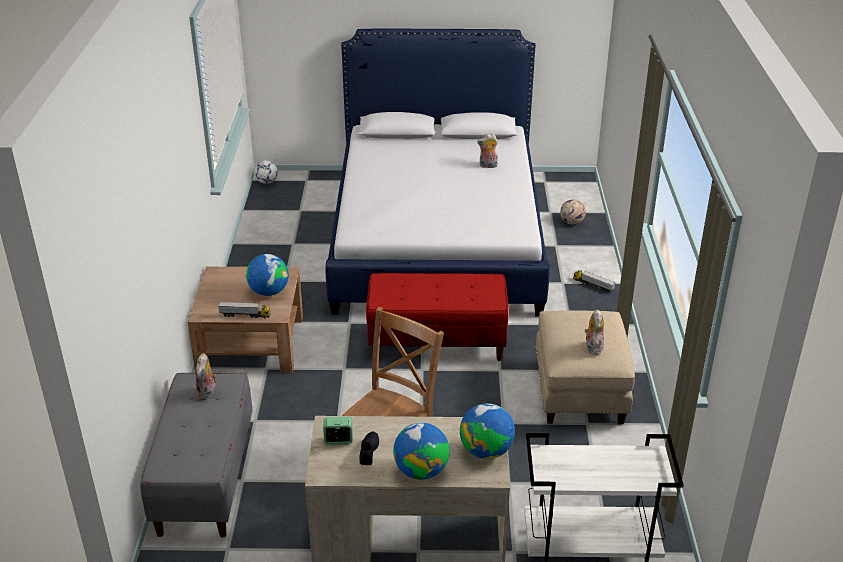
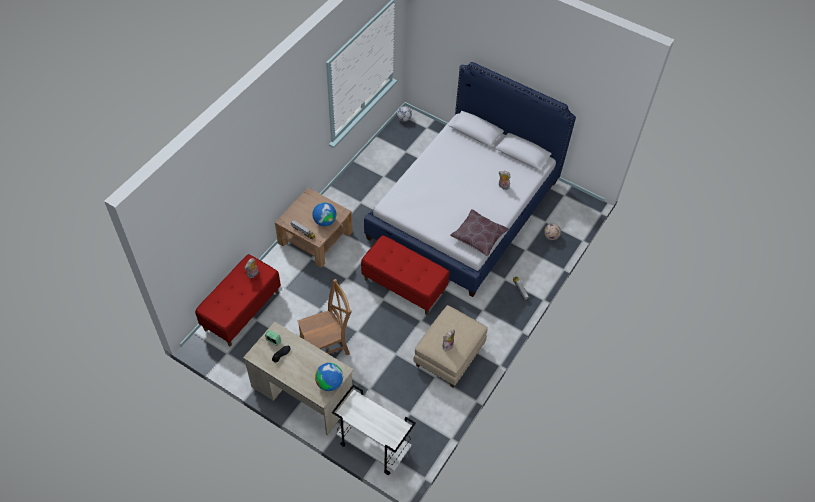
camera: 30 degrees right, 20 degrees up
(205, 479) = (241, 310): grey bench -> red bench
(421, 471) = (294, 377): globe -> none
(511, 220) = (478, 237): none -> brown pillow

